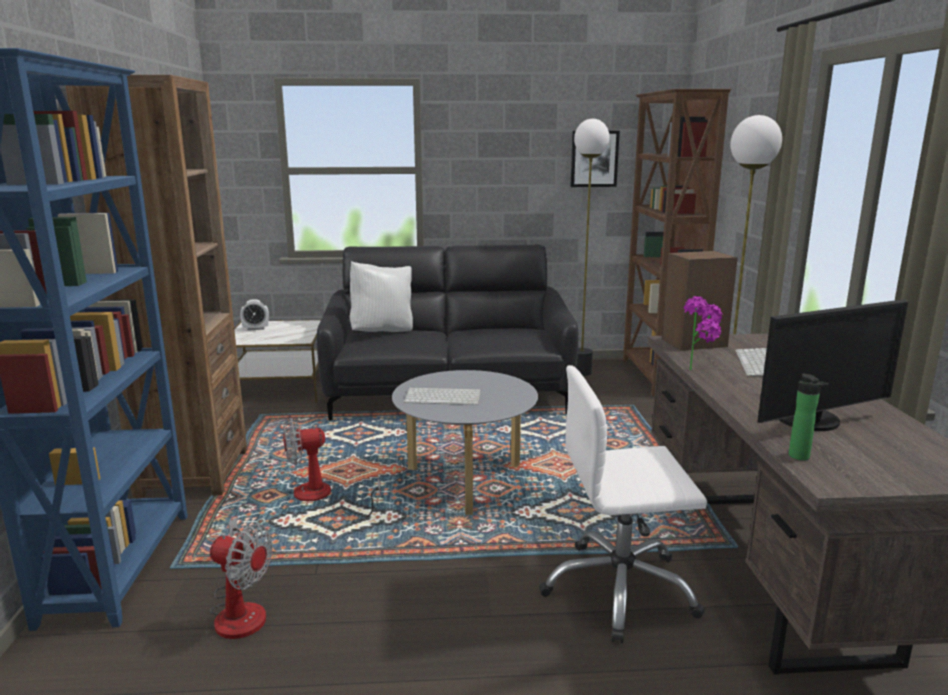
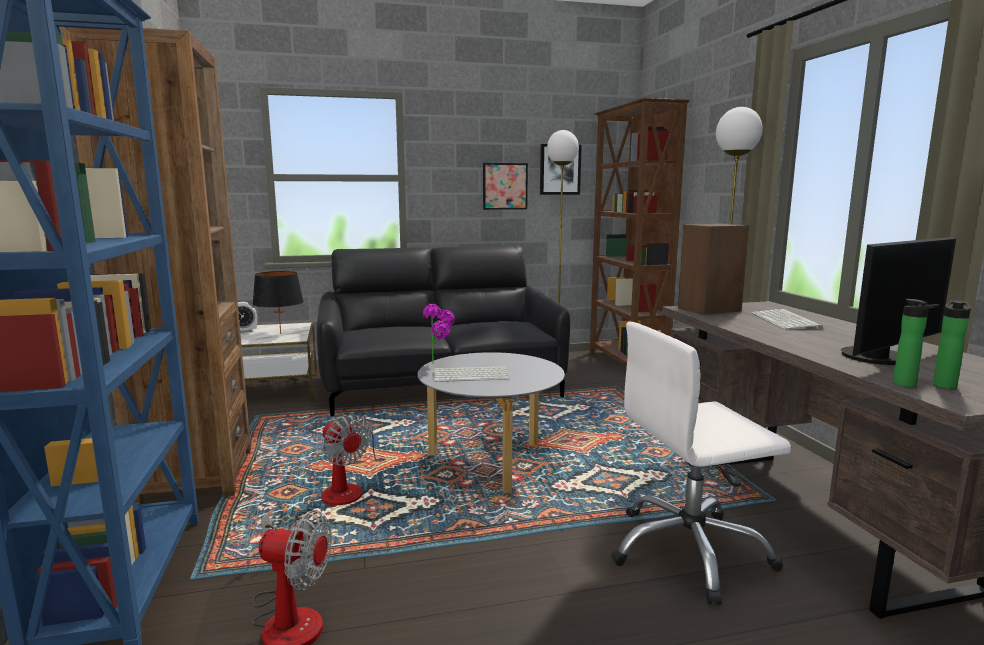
camera: 10 degrees left, 5 degrees down
(289, 333) = (280, 333): none -> black table lamp
(323, 497) = (348, 489): fan -> fan turned 105 degrees counterclockwise
(382, 332) = (378, 328): white pillow -> none
(531, 178) = (505, 186): none -> picture
(700, 370) = (737, 327): potted plant -> potted plant (440, 363)
(840, 460) = (944, 385): none -> bottle

